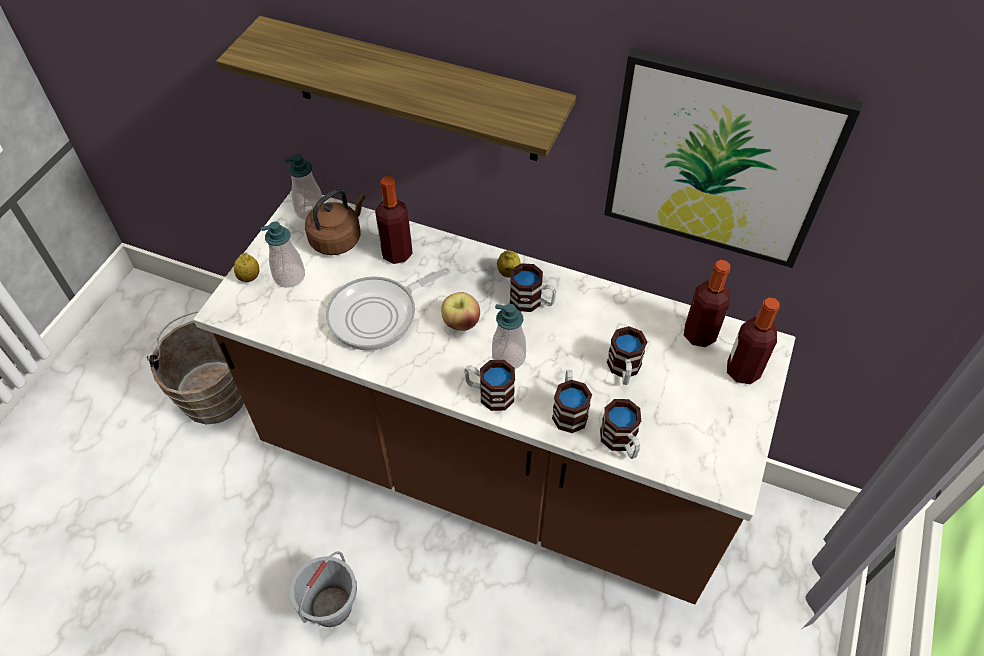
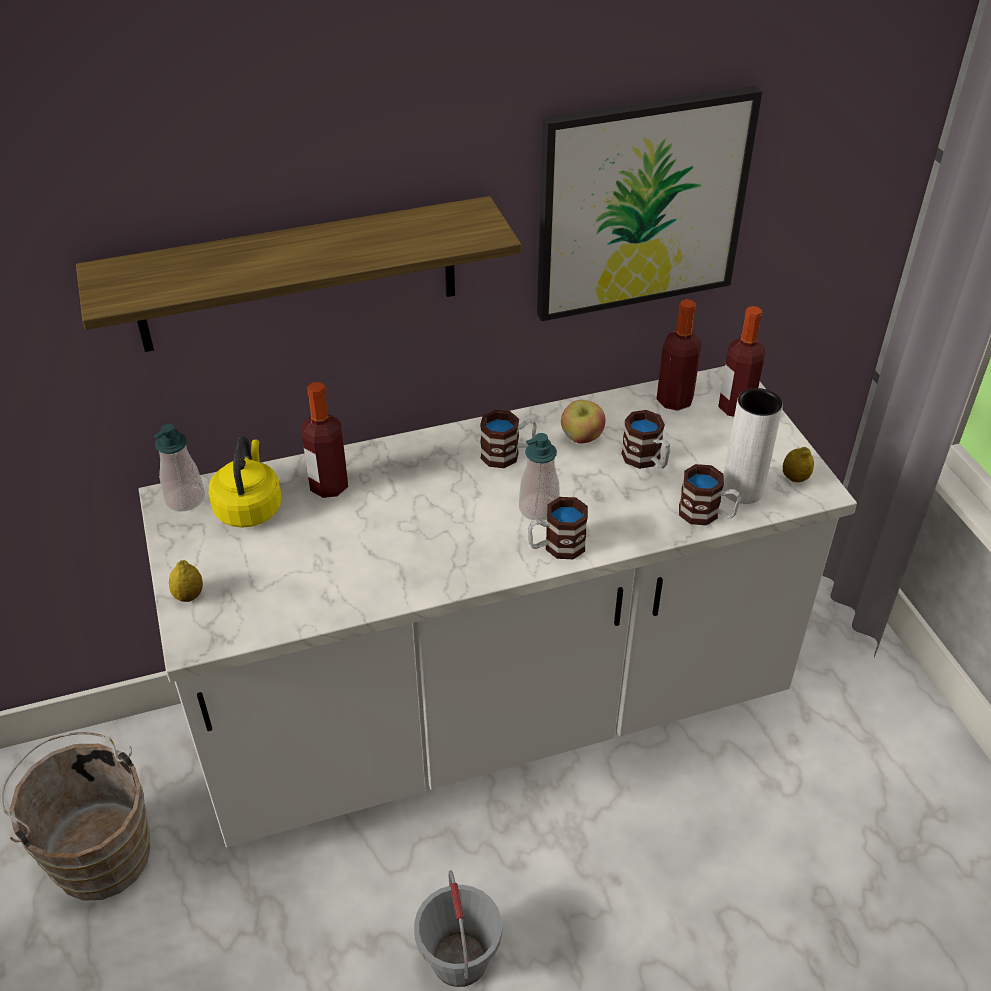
camera: 40 degrees left, 10 degrees down
(289, 276) = (235, 569): soap dispenser -> none
(338, 239) = (249, 507): brown kettle -> yellow kettle
(378, 315) = (373, 547): frying pan -> none
(461, 323) = (462, 507): apple -> apple (582, 437)
(492, 470) = (495, 715): brown counter -> white counter
(508, 273) = (459, 443): lemon -> lemon (795, 478)
(569, 410) = (638, 517): mug -> none
(670, 441) = (742, 490): none -> white vase

